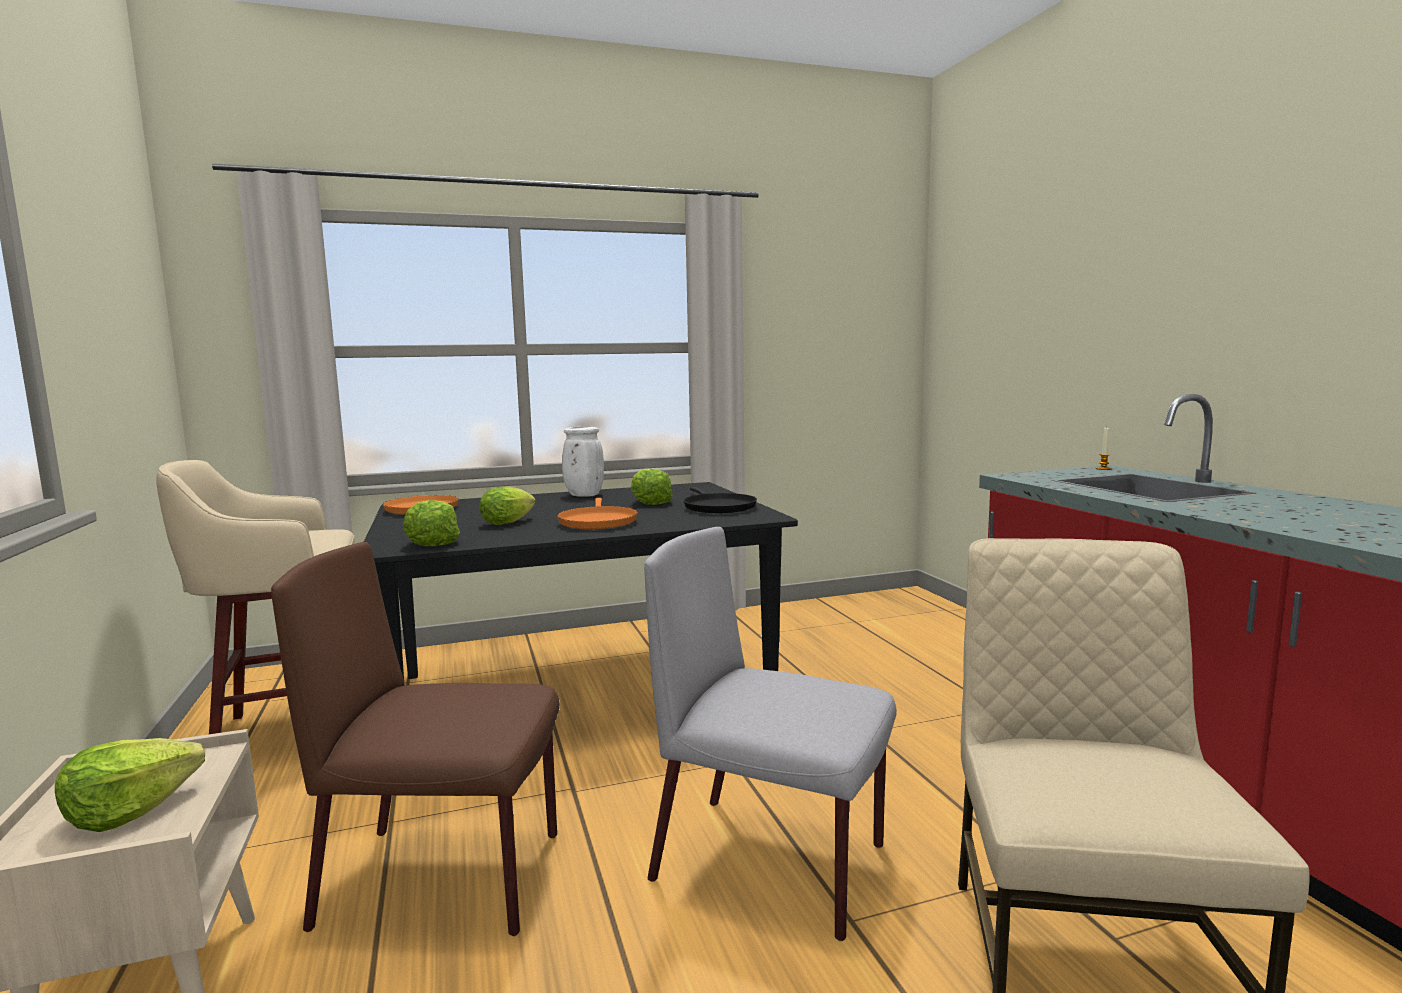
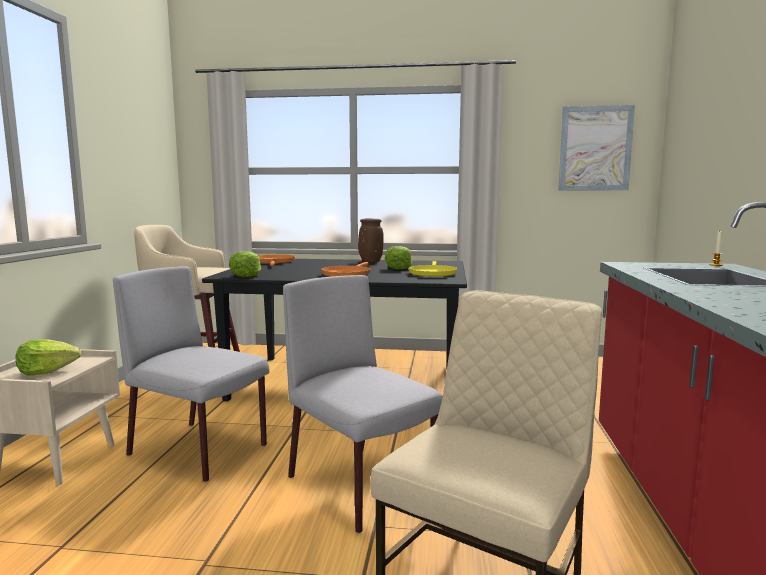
camera: 25 degrees right, 0 degrees up
(446, 878) = (200, 450): brown chair -> grey chair
(510, 522) = (302, 270): lettuce -> none
(583, 495) = (370, 262): white vase -> brown vase
(717, 507) = (432, 273): black frying pan -> yellow frying pan
(853, 318) = (595, 148): none -> picture

